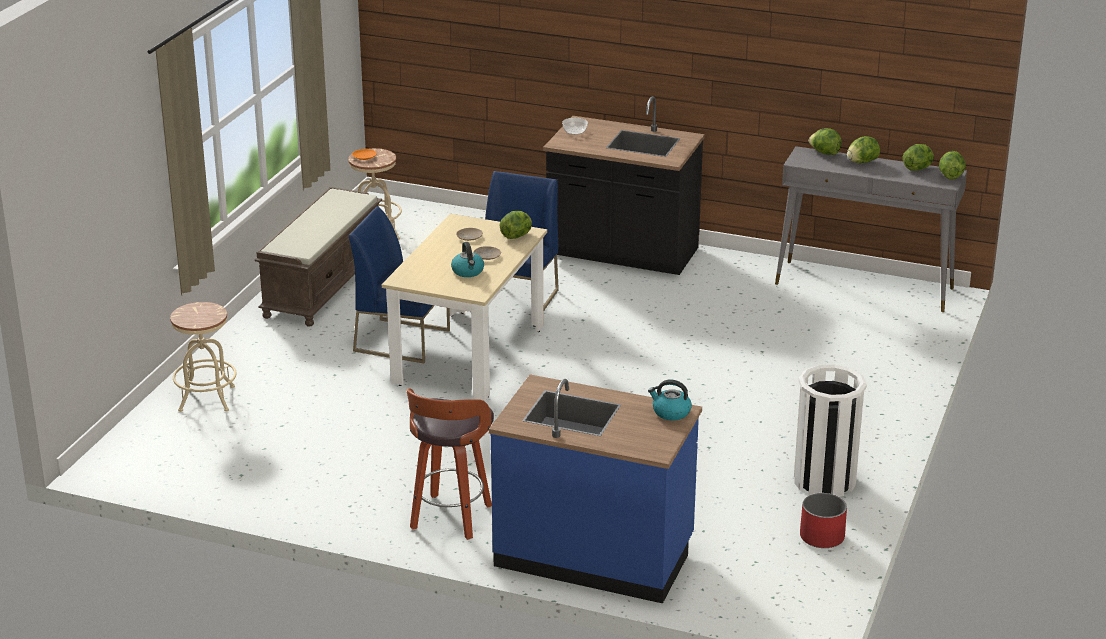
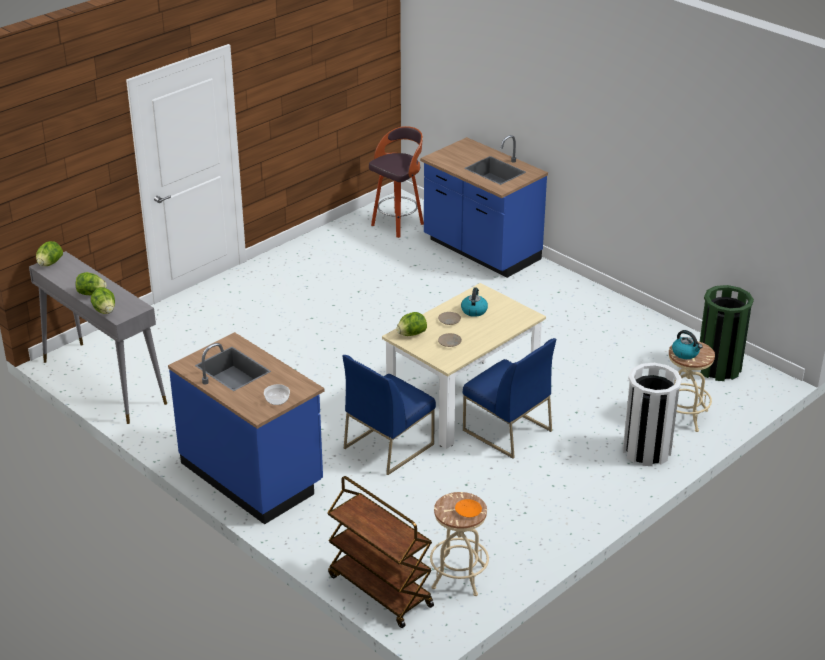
camera: 155 degrees left, 5 degrees up
(173, 464) = (718, 368): none -> green trash can
(323, 285) = (544, 514): brown bench -> none
(436, 212) = (379, 590): none -> brown cart
(450, 519) = (550, 288): stool -> stool (398, 224)
(622, 254) = (252, 474): black counter -> blue counter
(670, 412) = (440, 158): kettle -> kettle (685, 353)
(822, 536) = (349, 230): red planter -> none
(824, 481) = (313, 256): white trash can -> white trash can (646, 451)
(918, 169) = (60, 276): lettuce -> none

